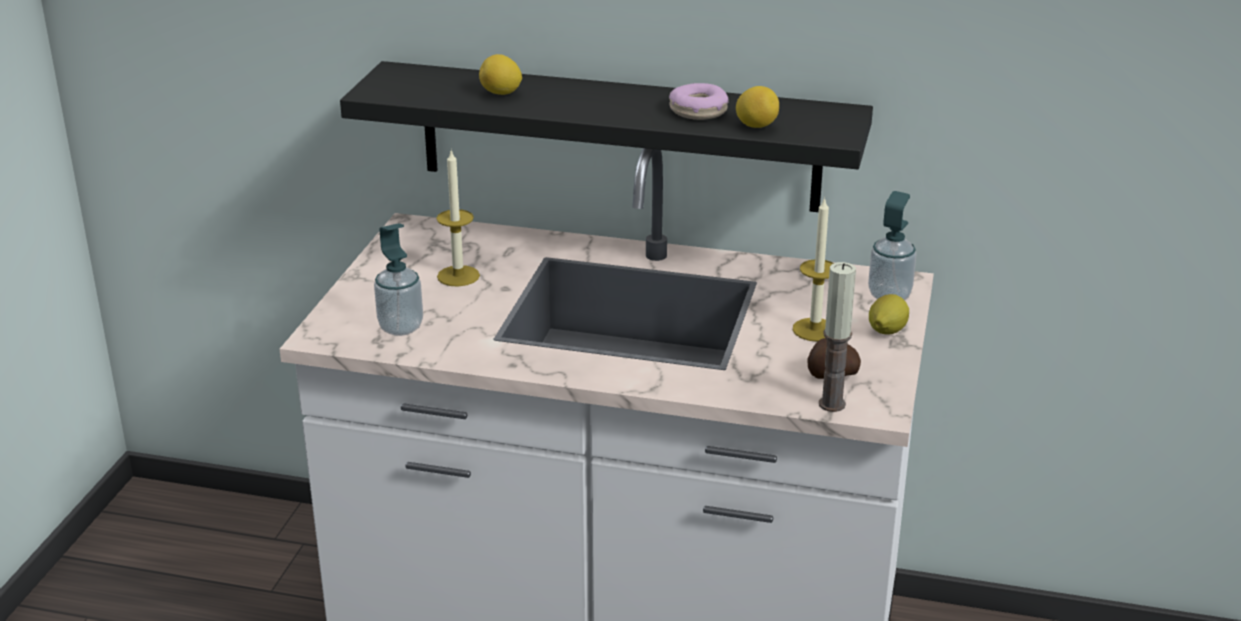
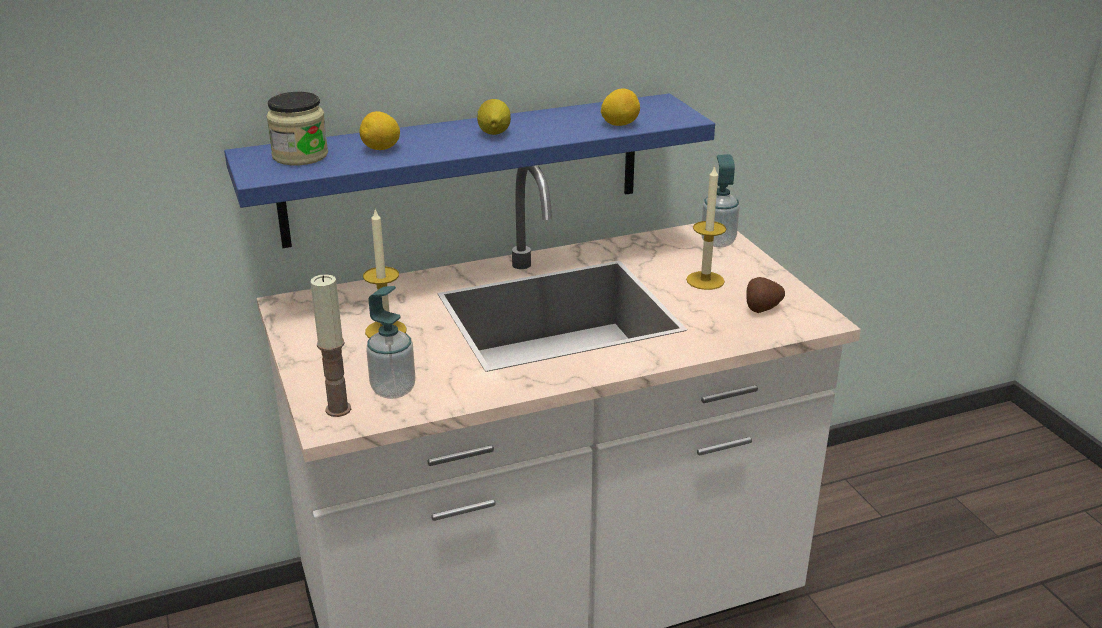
camera: 35 degrees left, 0 degrees up
(428, 82) = (300, 156): none -> jar
(618, 136) = (464, 169): black shelf -> blue shelf
(698, 111) = (559, 124): donut -> none
(832, 404) = (789, 327): candle -> candle (338, 409)
(886, 332) = (750, 266): lemon -> lemon (494, 134)

